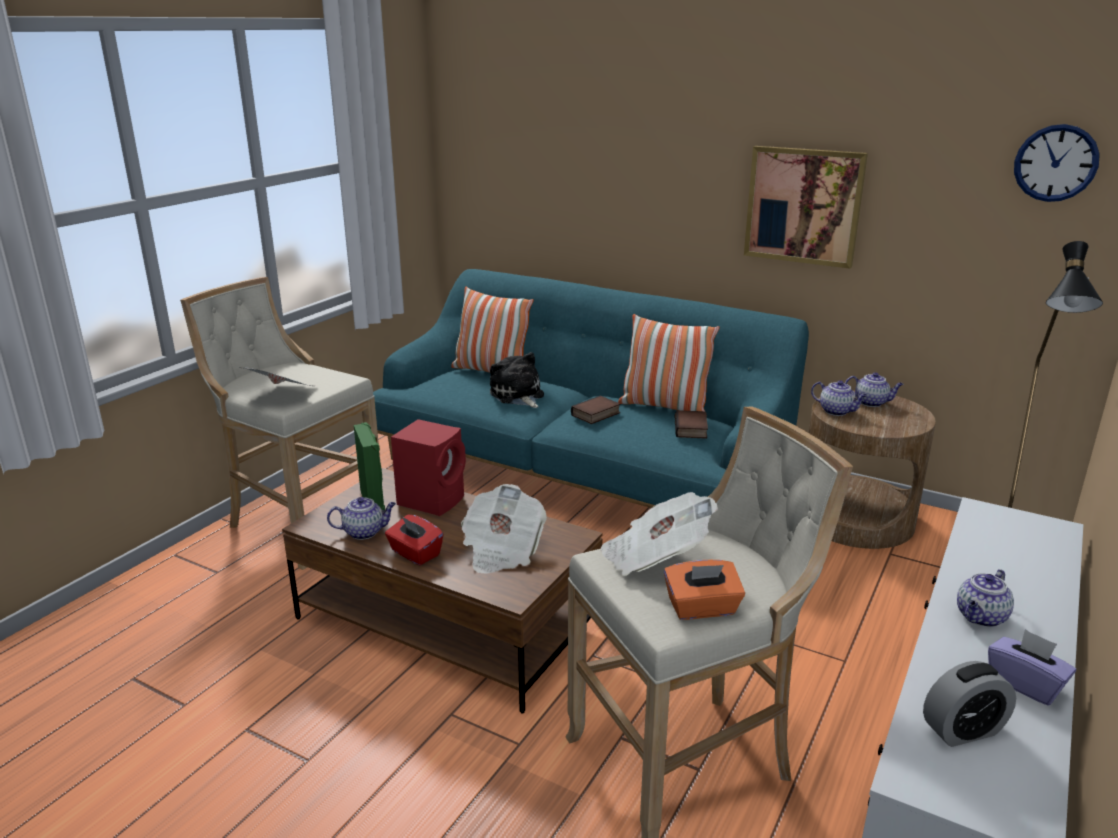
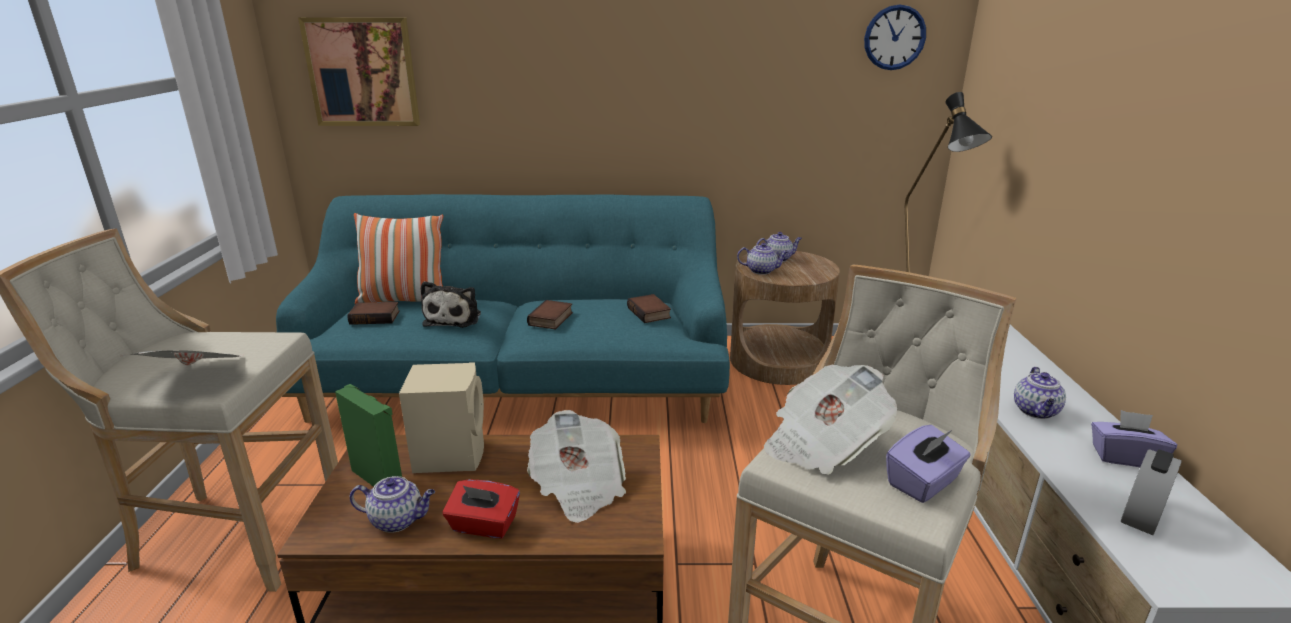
camera: 30 degrees left, 0 degrees up
(364, 532) = (398, 520): teapot -> teapot turned 45 degrees clockwise
(433, 499) = (451, 454): red speaker -> beige speaker
(458, 381) = (376, 317): none -> book
(517, 395) = (454, 318): plush toy -> plush toy turned 120 degrees counterclockwise
(664, 406) = (605, 298): pillow -> none
(702, 608) = (923, 482): orange tissue box -> purple tissue box
(803, 206) = (692, 92): picture -> picture (362, 72)

